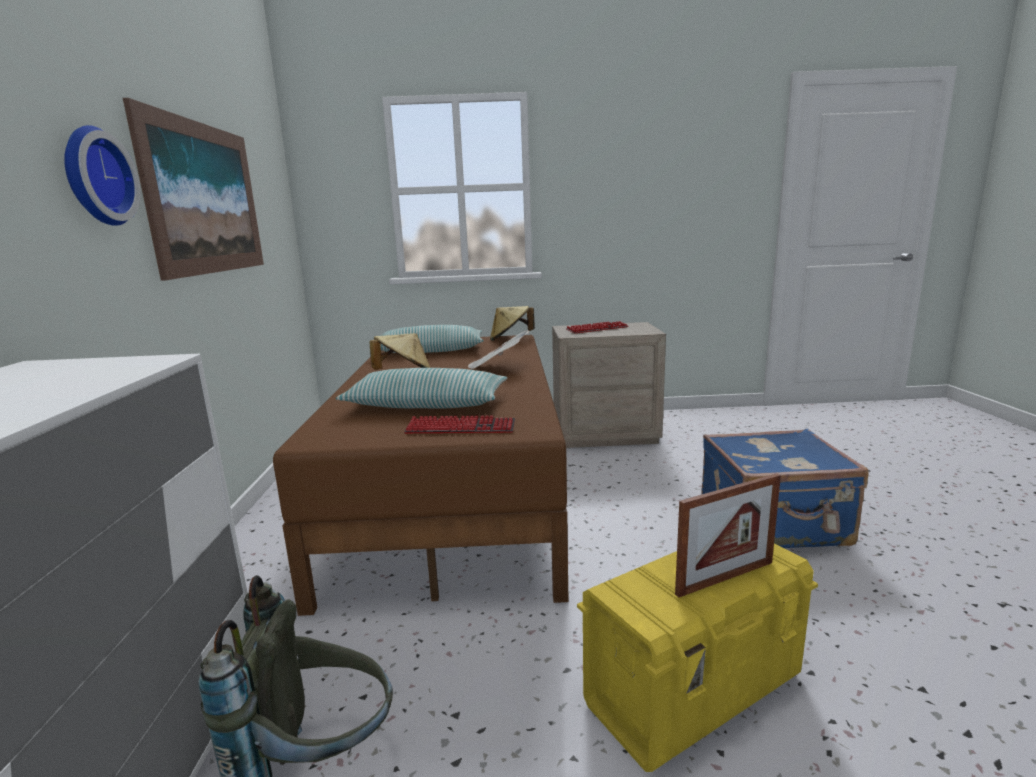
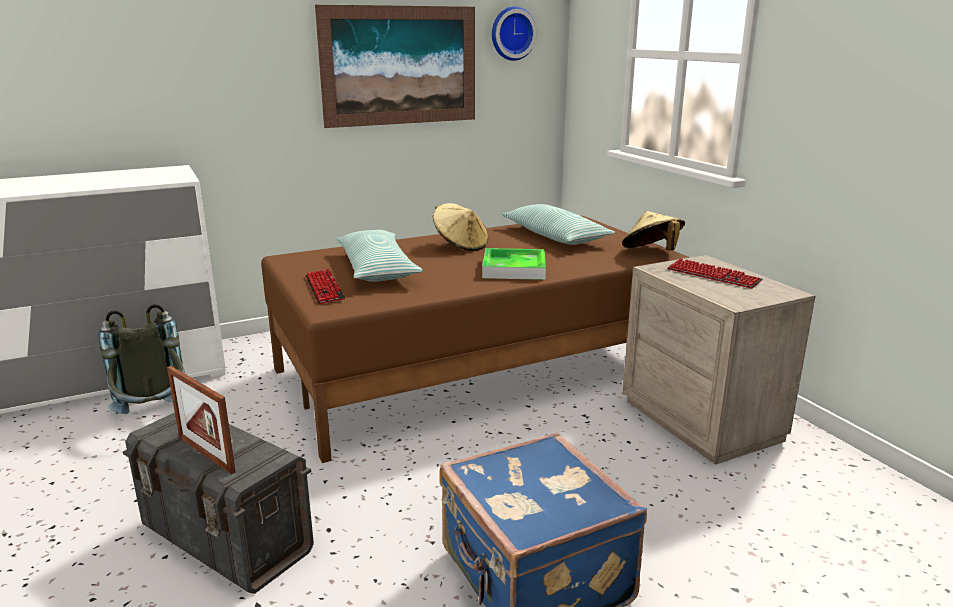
camera: 65 degrees right, 5 degrees up
(95, 177) = (274, 62): wall clock -> wall clock (512, 33)
(497, 367) = (514, 269): newspaper -> tray
(694, 689) = (227, 539): yellow storage box -> grey storage box

